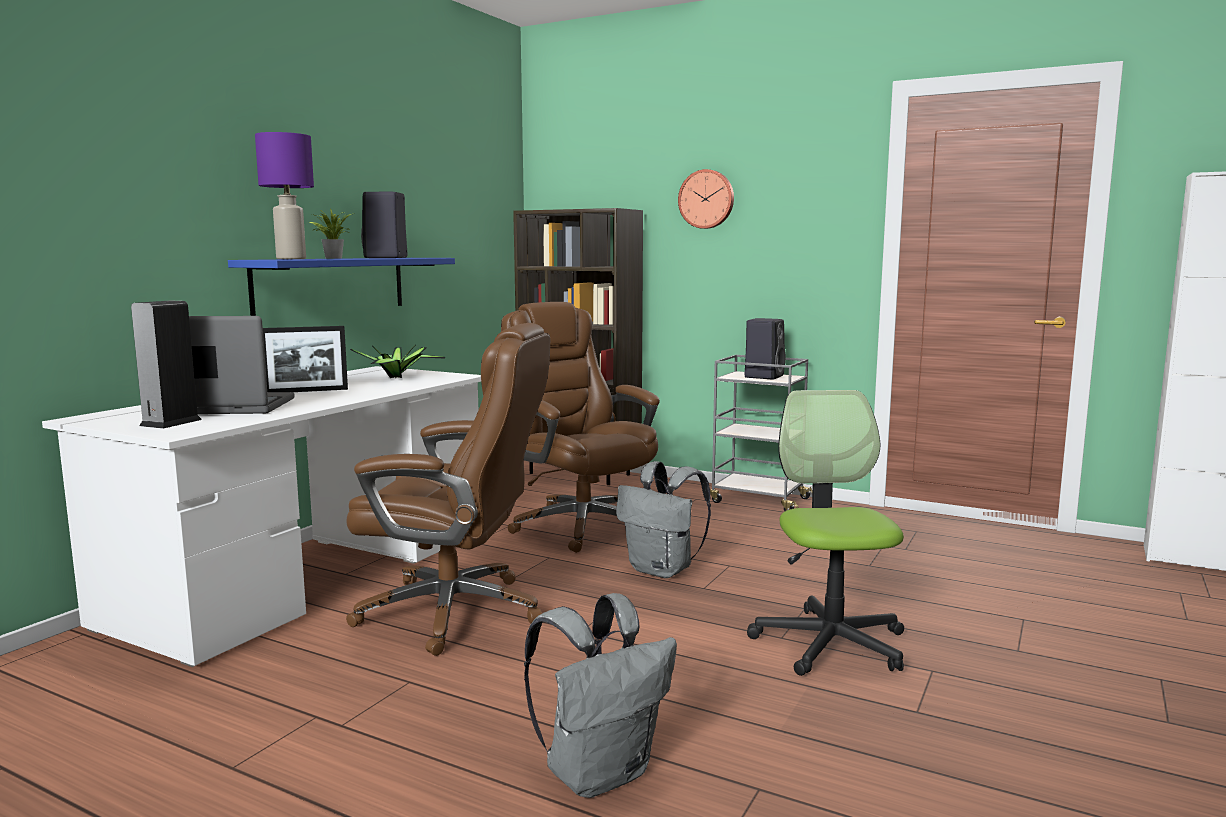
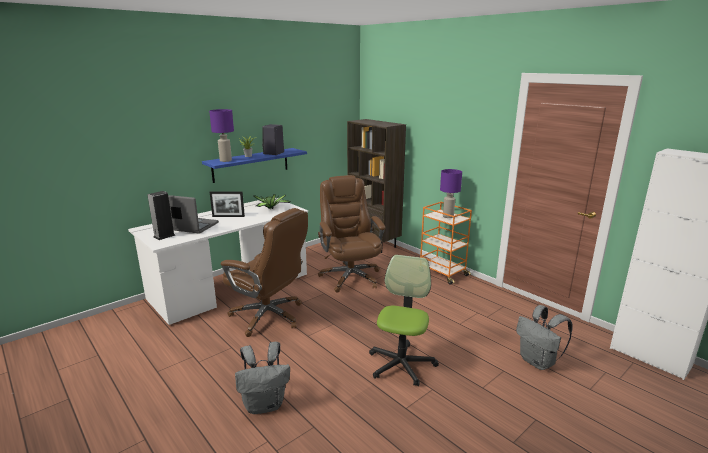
camera: 20 degrees right, 10 degrees up
(663, 570) = (364, 309): grey backpack -> grey backpack (538, 362)
(707, 199) = (433, 122): wall clock -> none
(758, 500) = (442, 273): grey cart -> orange cart
(764, 376) = (448, 216): black speaker -> purple table lamp

